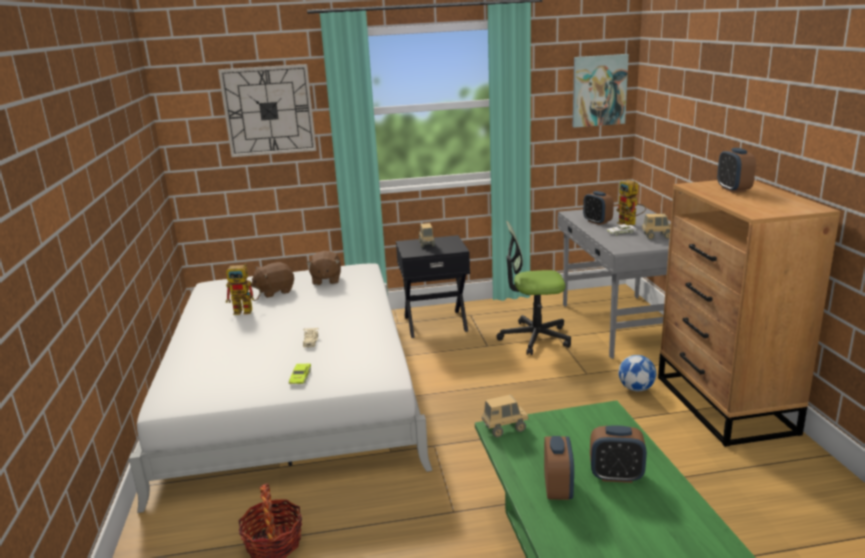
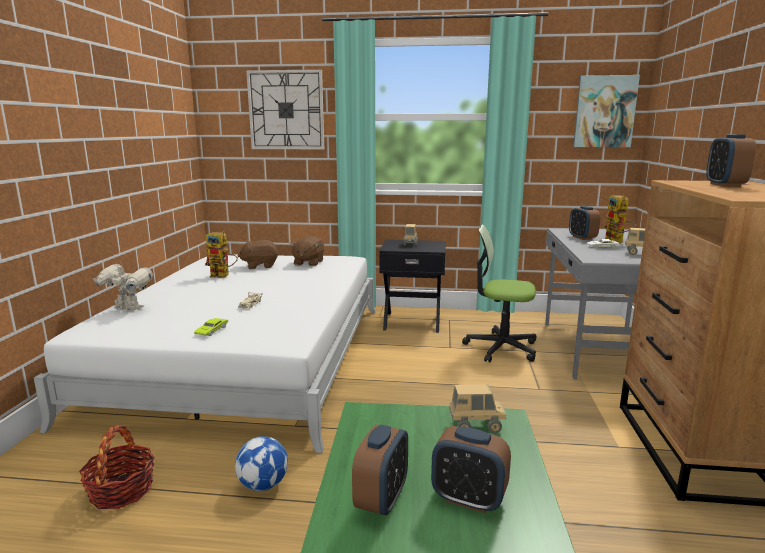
camera: 15 degrees right, 5 degrees down
(185, 368) = (128, 309): none -> toy robot
(505, 429) = (371, 415): toy truck -> toy truck (476, 426)
(636, 389) = (589, 413): football -> football (263, 485)

